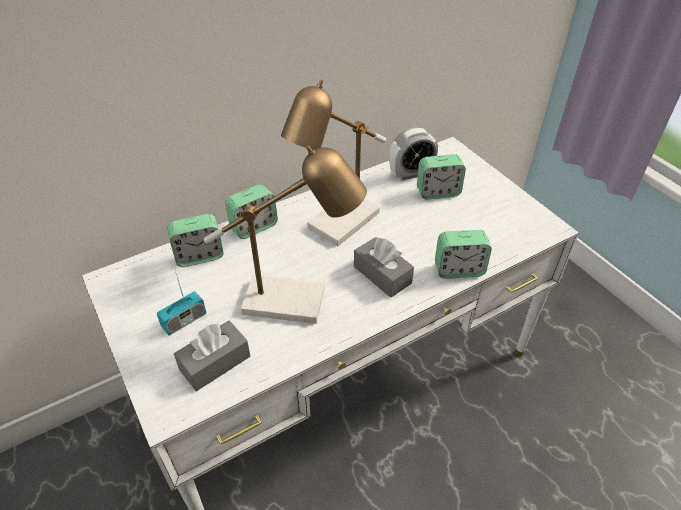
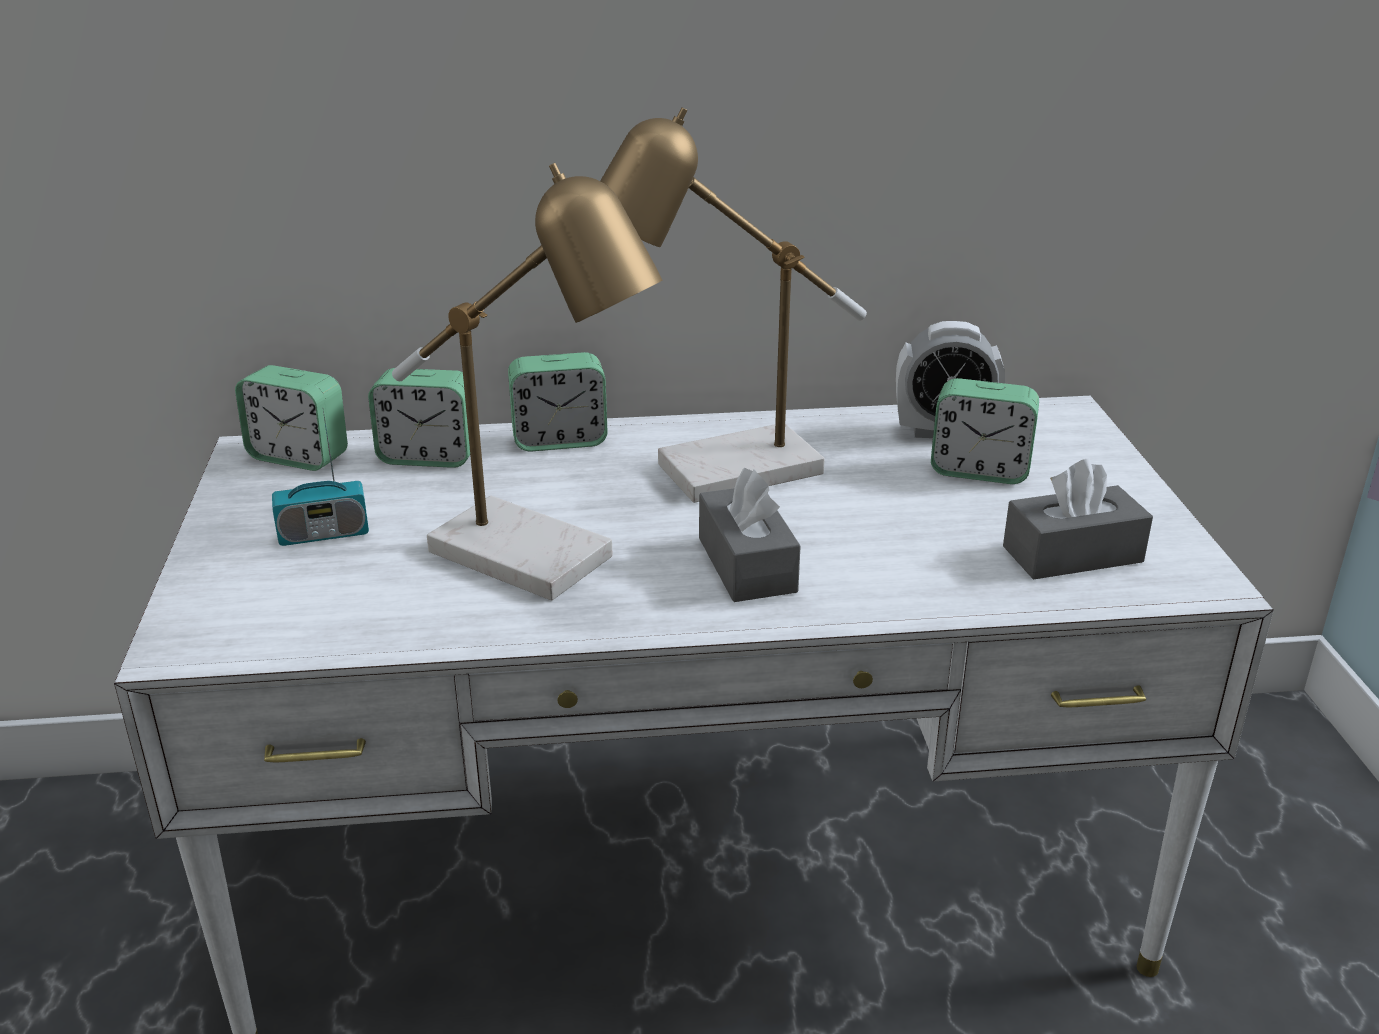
camera: 25 degrees right, 15 degrees down
(215, 363) = (322, 603): grey tissue box -> grey tissue box (1072, 554)
(459, 269) = (921, 598): alarm clock -> alarm clock (298, 456)

